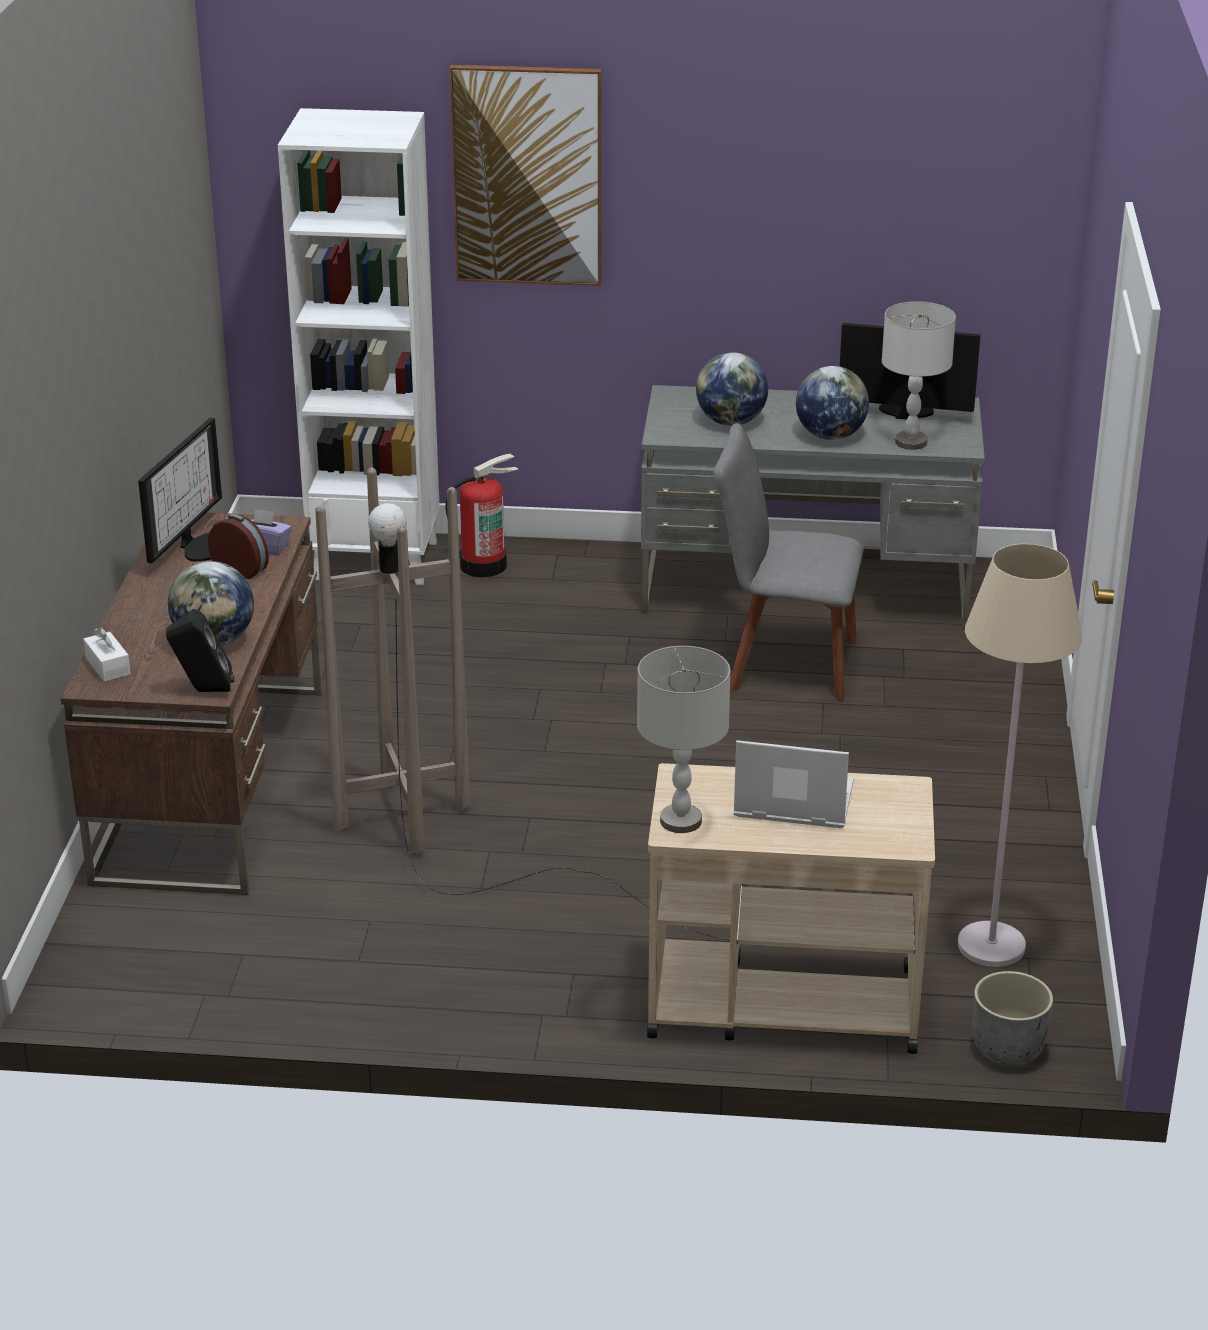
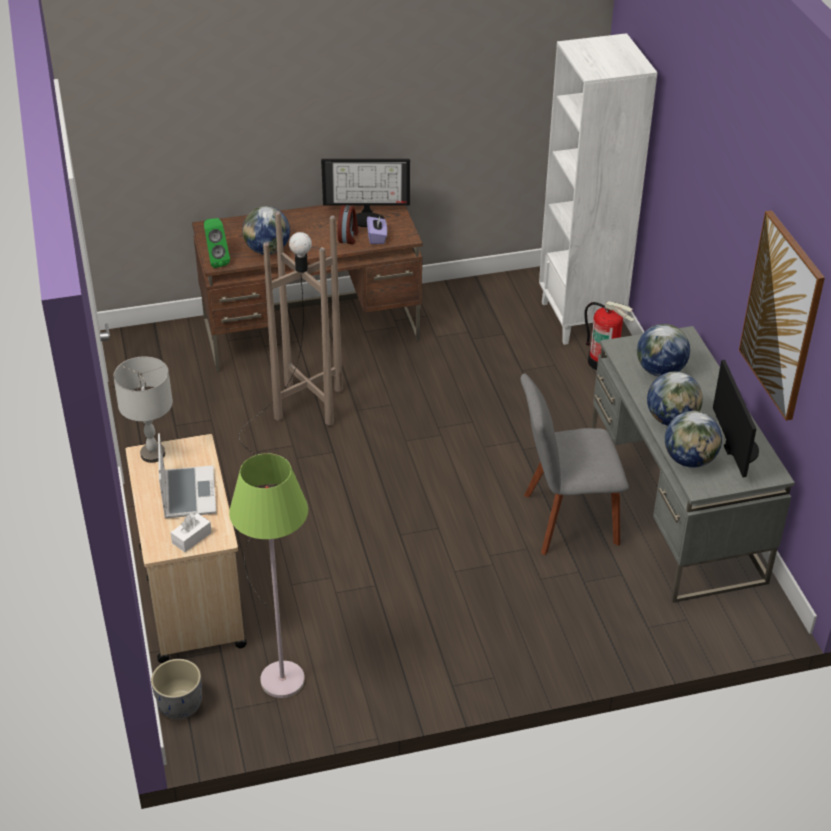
camera: 70 degrees right, 10 degrees up
(108, 666) = (227, 226): white tissue box -> white tissue box (191, 538)
(203, 691) = (216, 261): black speaker -> green speaker
(527, 176) = (686, 147): picture -> picture (782, 315)
(784, 664) = (565, 520): grey chair -> grey chair turned 90 degrees counterclockwise
(911, 442) = (689, 460): grey table lamp -> globe
(991, 946) = (282, 680): beige floor lamp -> green floor lamp

